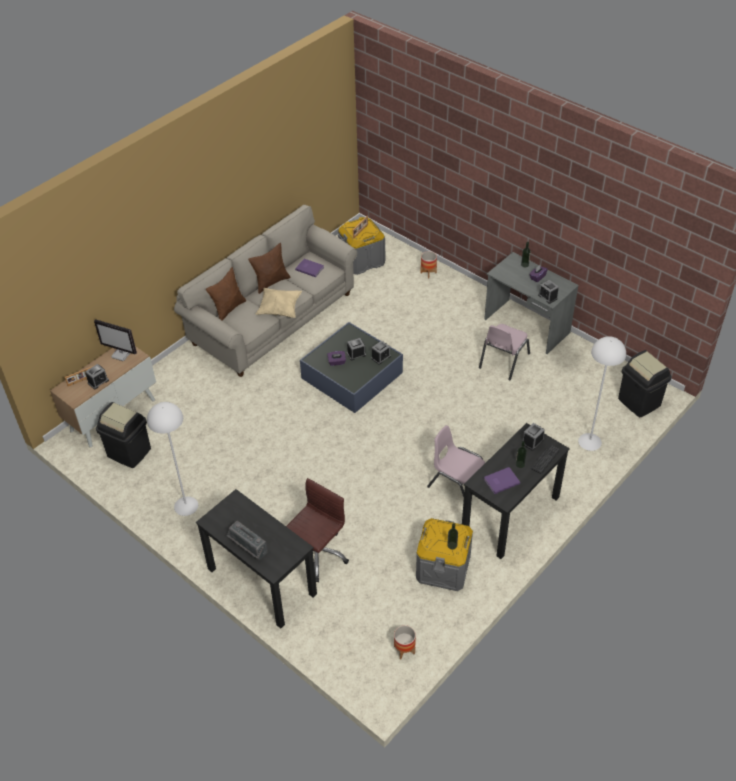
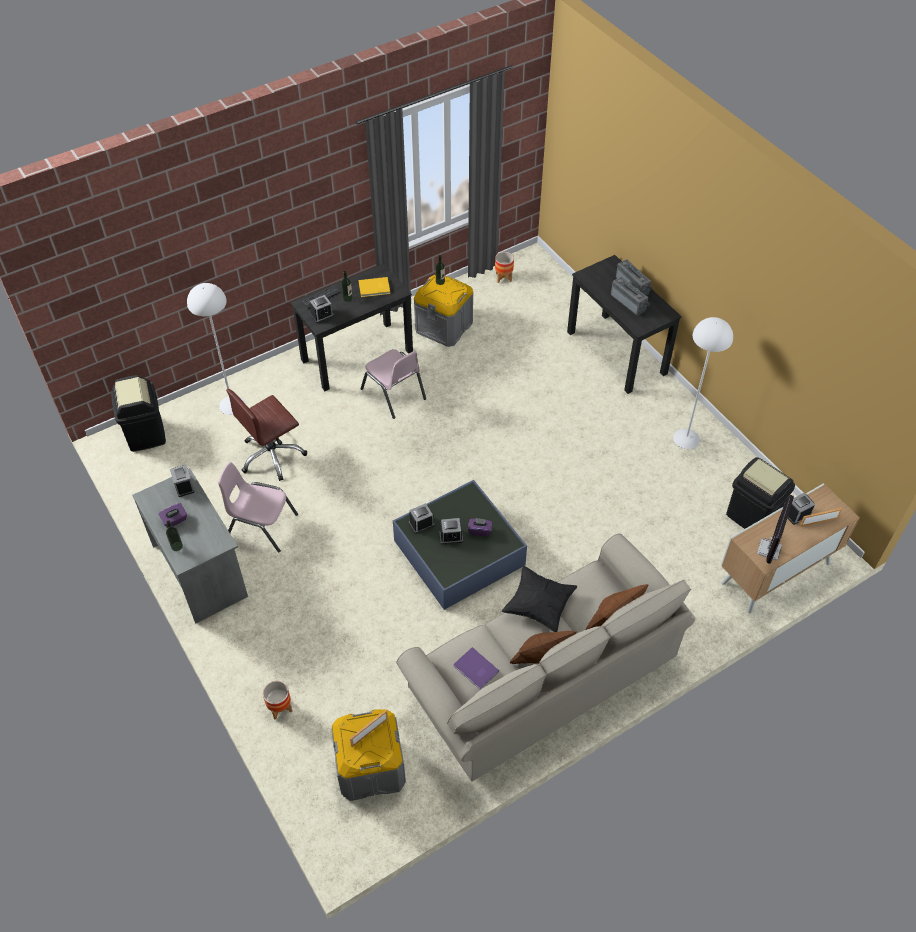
camera: 165 degrees left, 5 degrees up
(121, 354) = (769, 549): monitor -> monitor turned 75 degrees clockwise
(248, 526) = (629, 302): none -> radio
(279, 309) = (538, 606): beige pillow -> black pillow
(317, 554) = (558, 363): brown office chair -> brown office chair (272, 456)
(500, 481) = (375, 288): purple book -> yellow book
(503, 361) = (261, 526): pink chair -> pink chair turned 120 degrees counterclockwise

